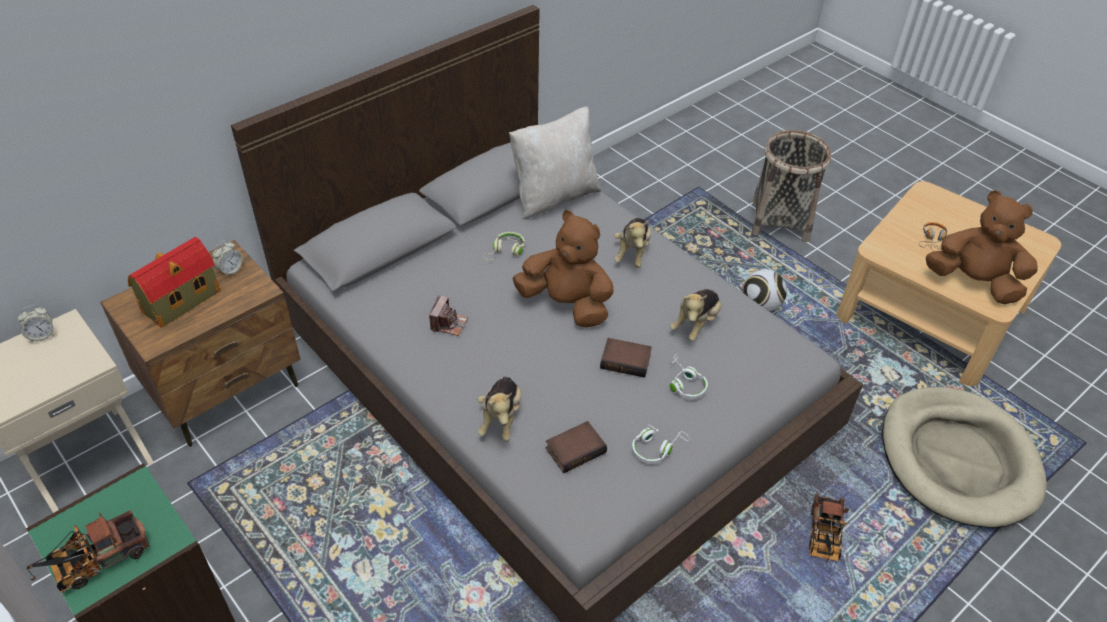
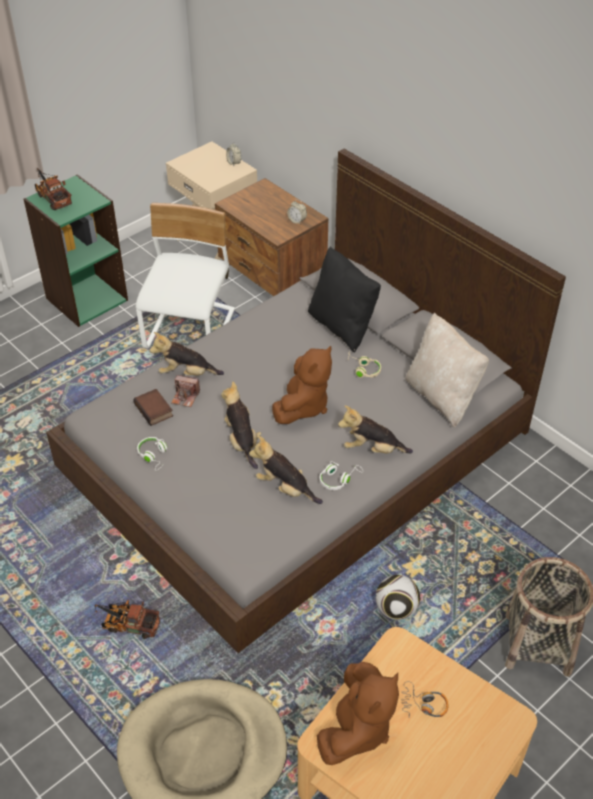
camera: 90 degrees right, 0 degrees up
(179, 302) = (265, 206): toy house -> none
(303, 488) = (191, 331): none -> white chair
(426, 264) = (342, 326): none -> black pillow
(448, 324) = (278, 342): camera -> camera (185, 397)
(626, 360) = (242, 441): book -> plush toy
(684, 383) = (217, 476): white headphones -> white headphones (338, 479)

